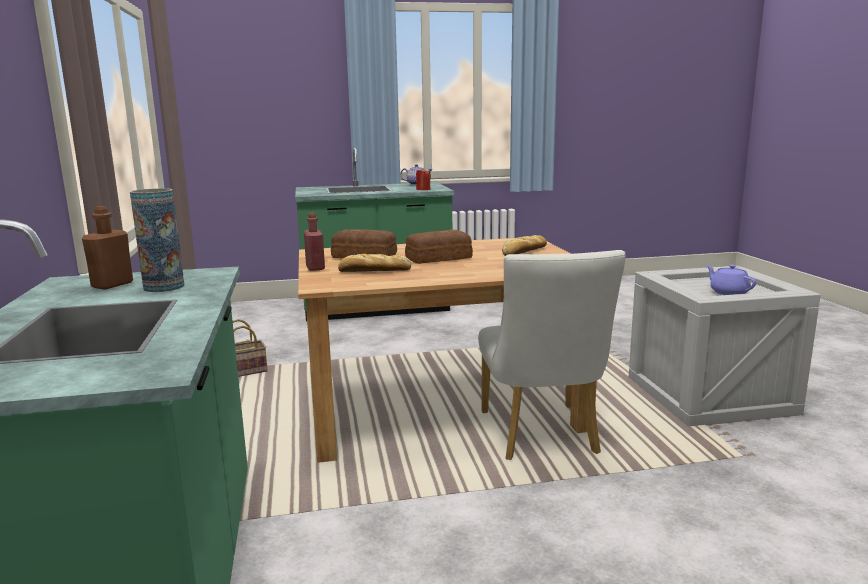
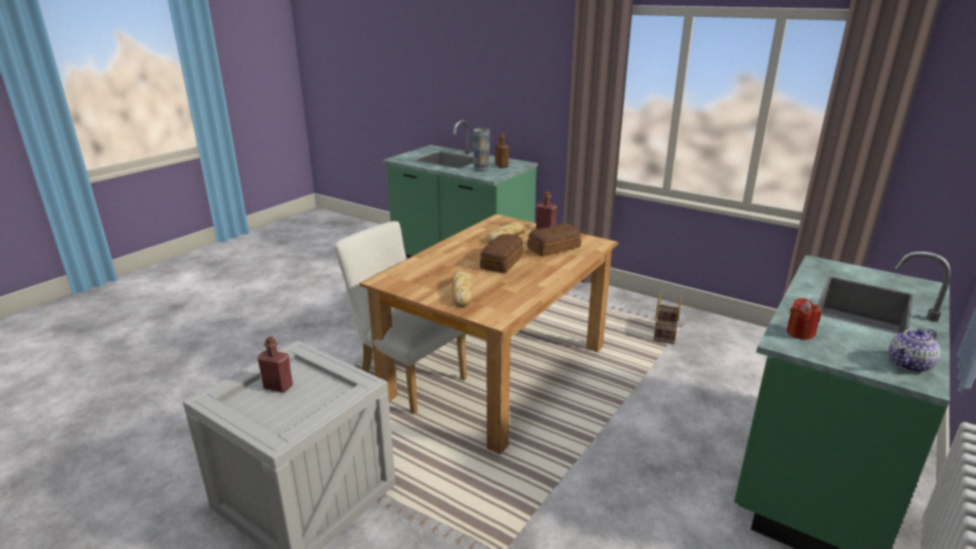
camera: 135 degrees right, 10 degrees up
(728, 292) = (278, 387): purple teapot -> red bottle

